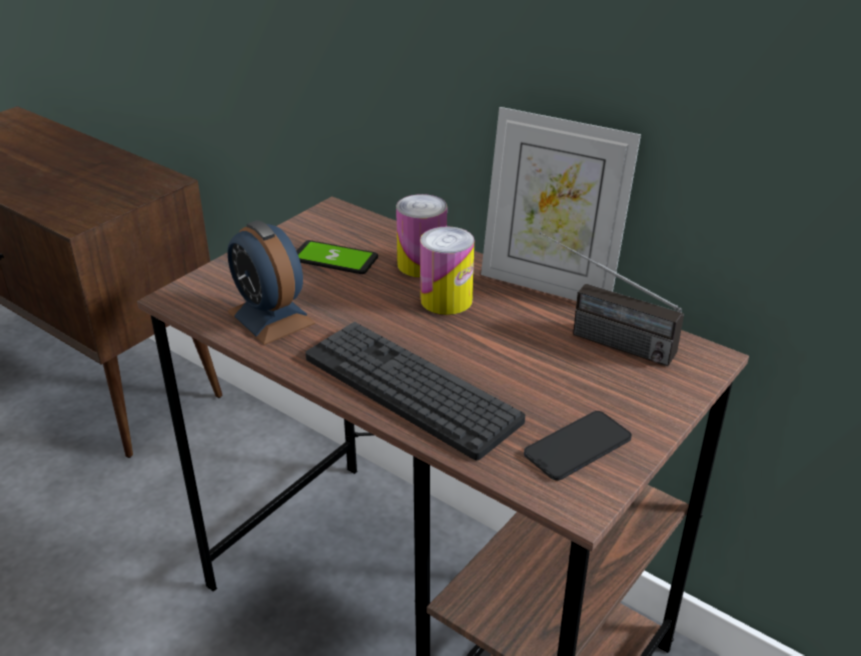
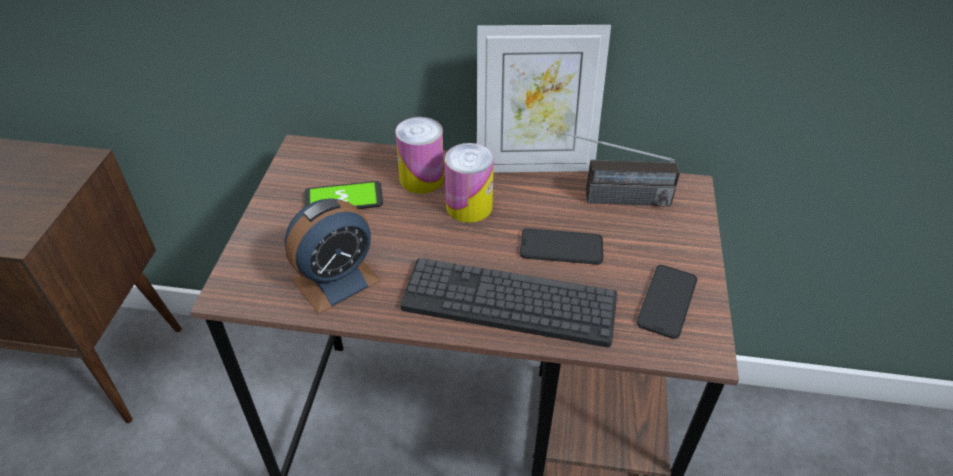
camera: 30 degrees left, 10 degrees up
(271, 317) = (336, 280): alarm clock -> alarm clock turned 60 degrees counterclockwise
(507, 362) = (561, 247): none -> phone

